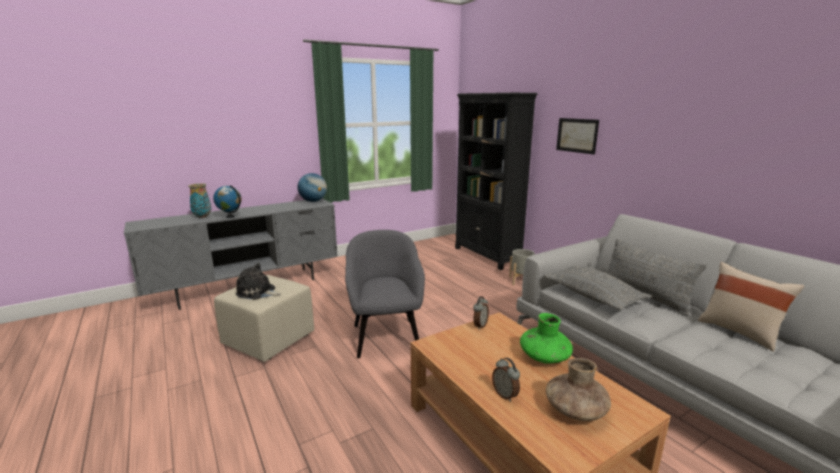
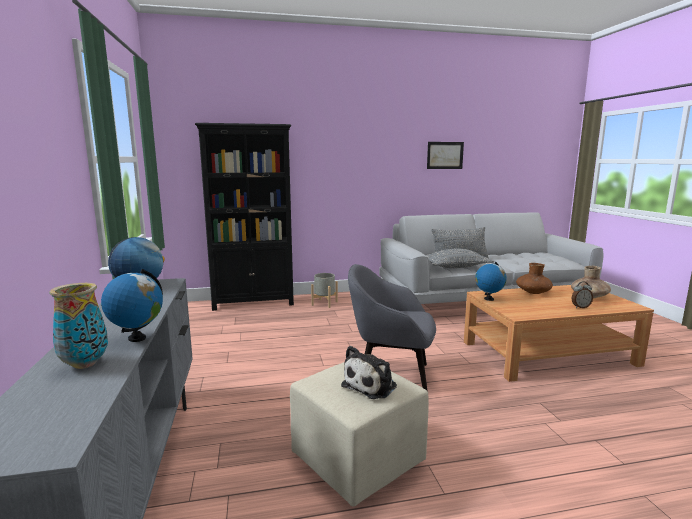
camera: 70 degrees left, 5 degrees down
(479, 325) = (488, 299): alarm clock -> globe
(544, 357) = (533, 292): green vase -> brown vase
(577, 135) = (335, 164): picture -> picture (445, 155)
(739, 332) = (506, 256): beige pillow -> none

